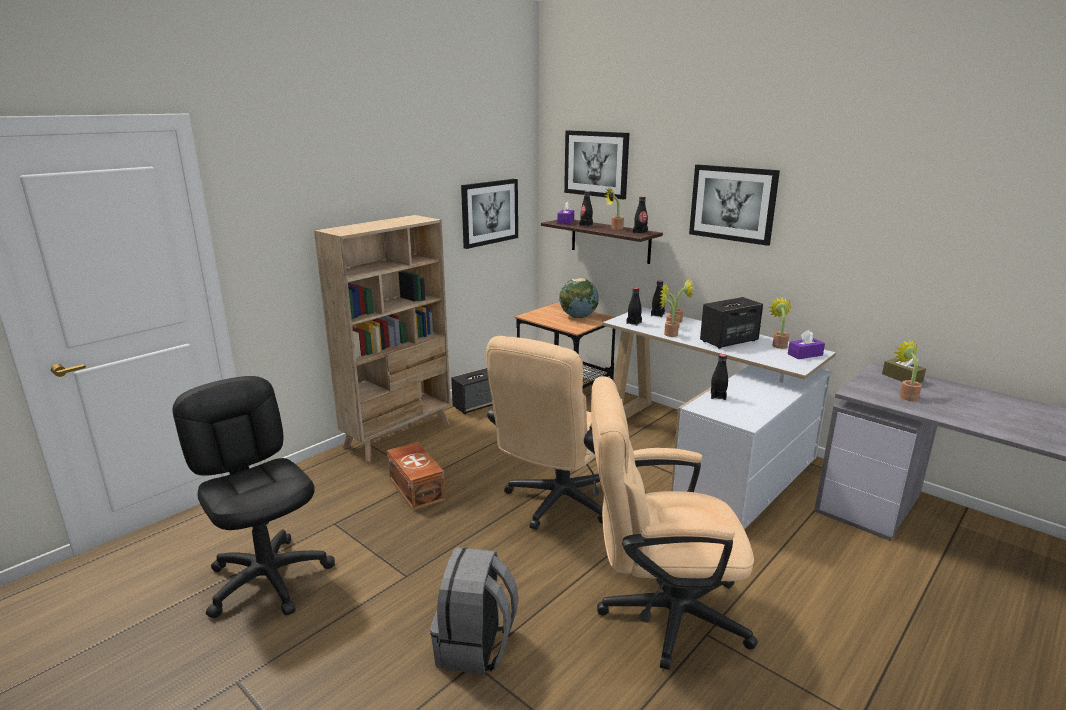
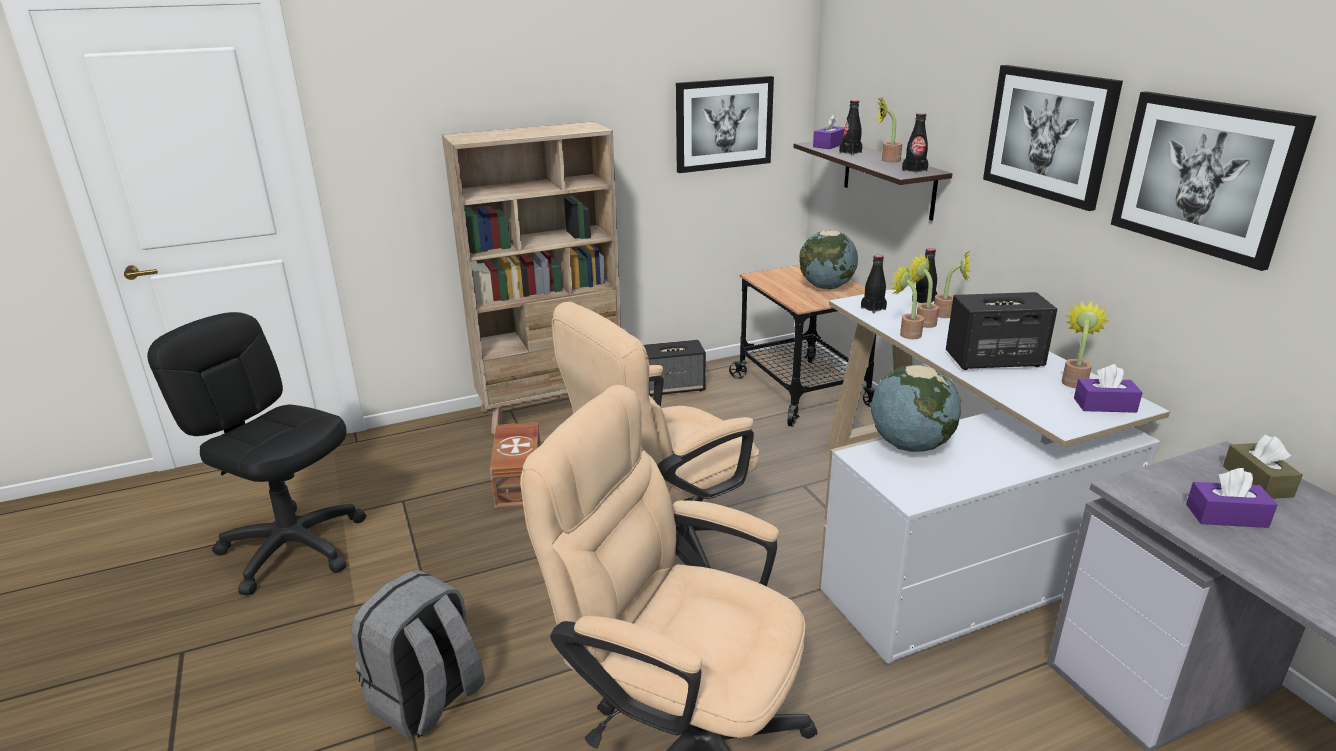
camera: 25 degrees right, 5 degrees up
(269, 579) = (293, 547): black office chair -> black office chair turned 45 degrees counterclockwise
(596, 164) = (880, 58): picture -> picture (1204, 176)
(718, 396) = (910, 445): black bottle -> globe
(905, 396) = (1226, 516): potted plant -> purple tissue box

